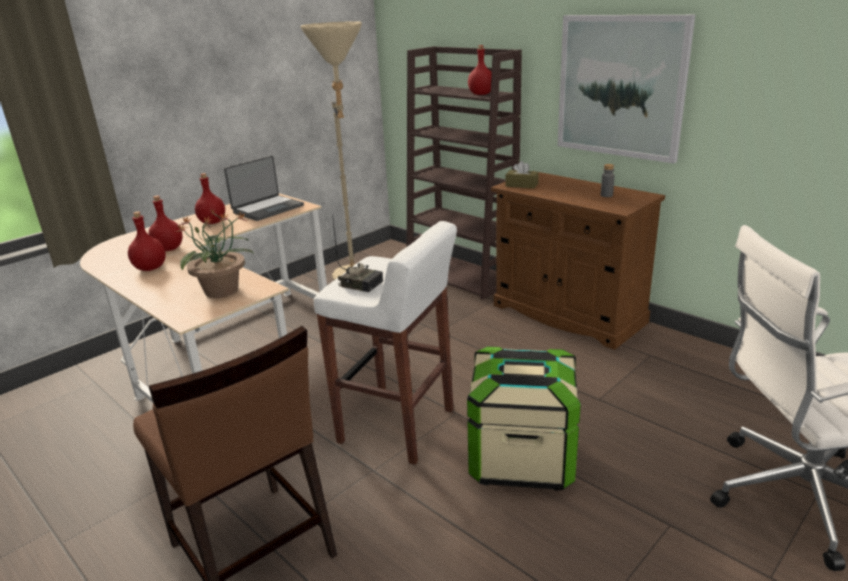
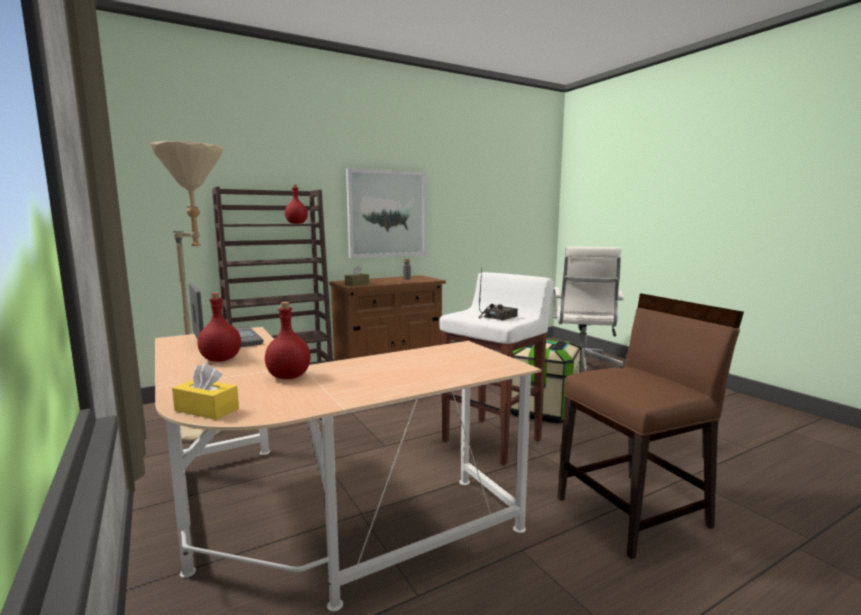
camera: 75 degrees left, 15 degrees down
(108, 247) = (207, 409): none -> yellow tissue box
(150, 268) = (350, 383): red bottle -> none
(222, 291) = (456, 356): potted plant -> none

